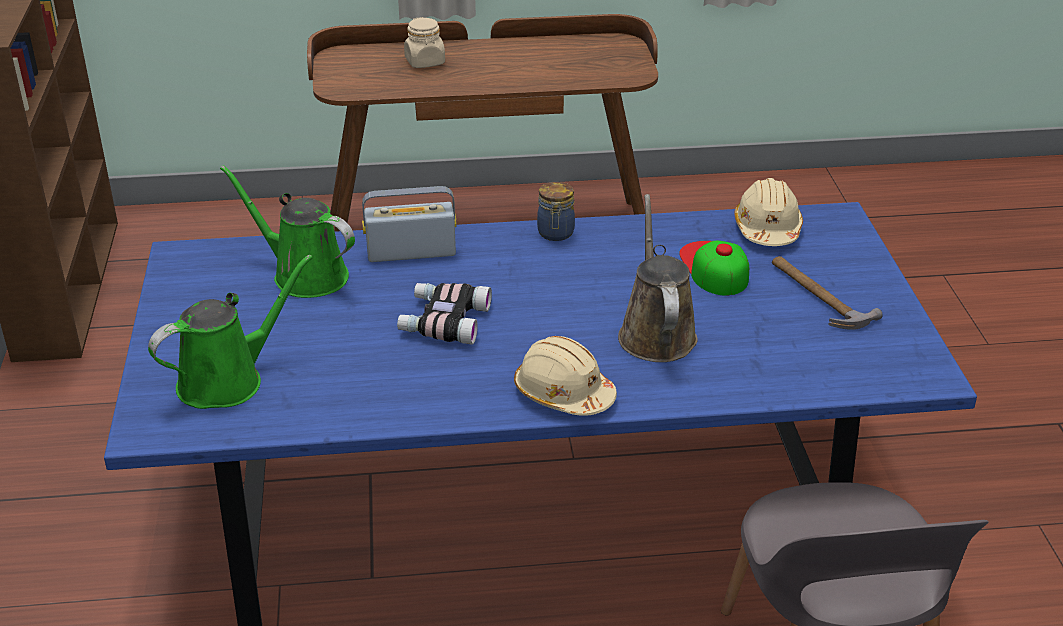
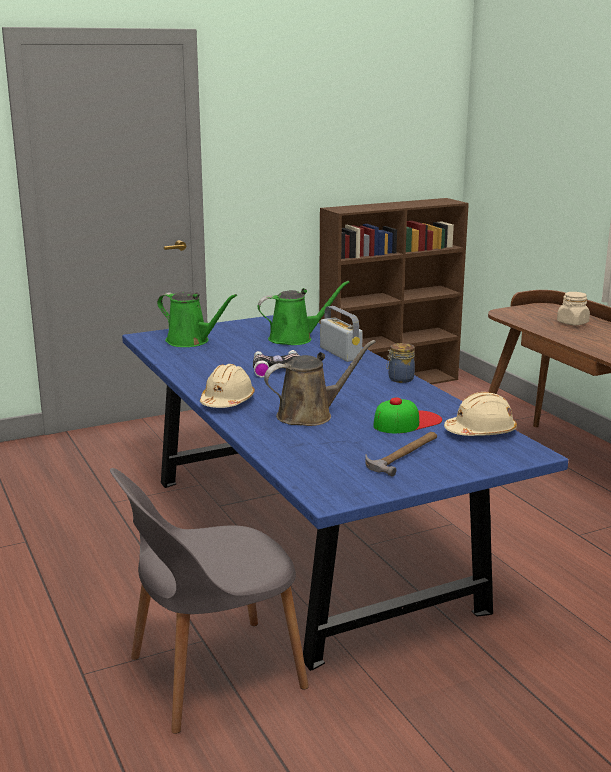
camera: 70 degrees right, 15 degrees down
(304, 275) = (295, 338): green watering can -> green watering can turned 60 degrees clockwise

